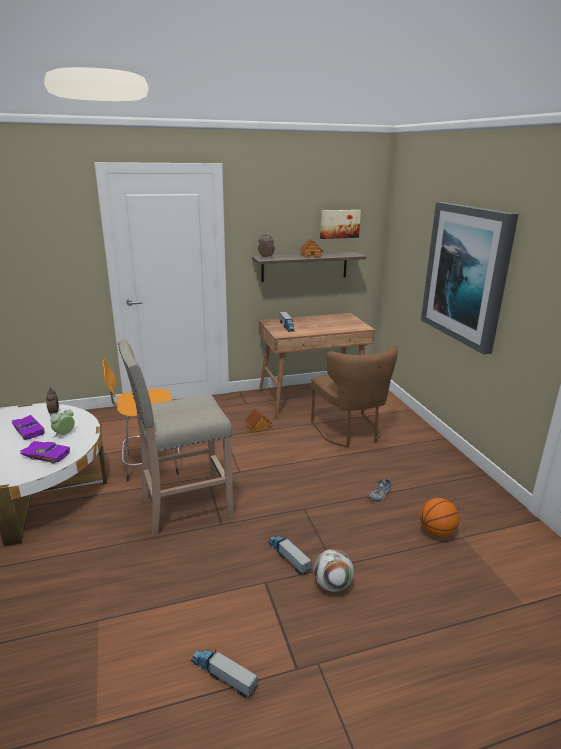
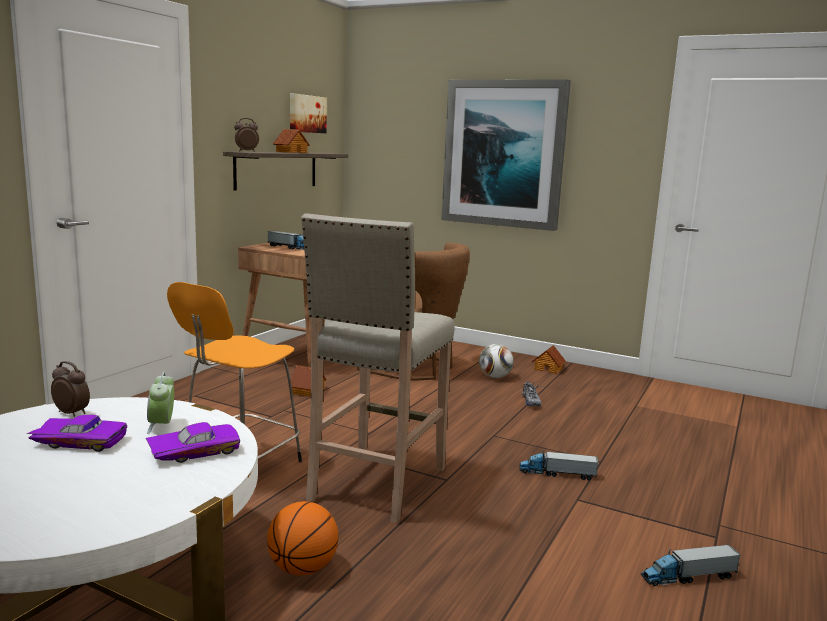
camera: 45 degrees left, 10 degrees down
(332, 585) = (625, 474): football -> football (495, 377)
(436, 532) = (616, 409): basketball -> basketball (302, 568)
(453, 471) = (548, 368): none -> toy house

